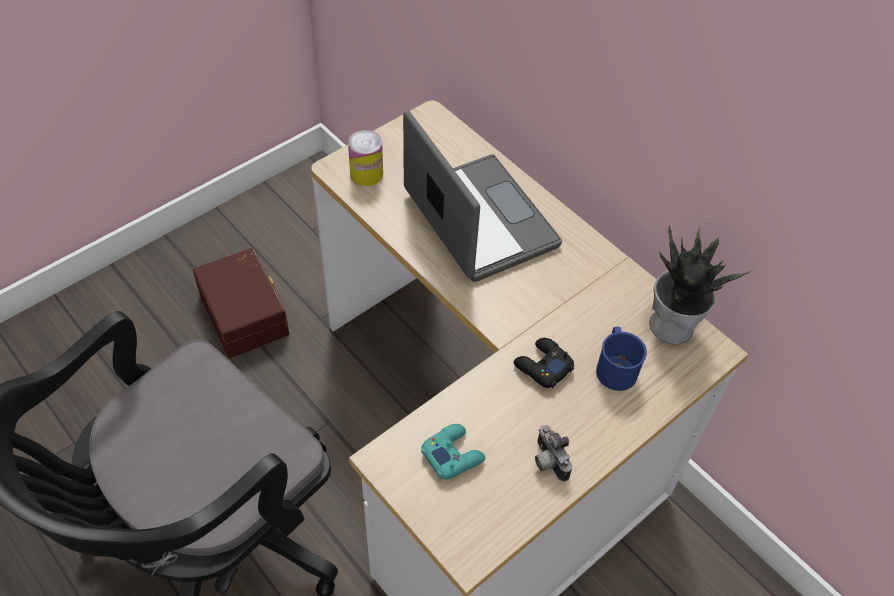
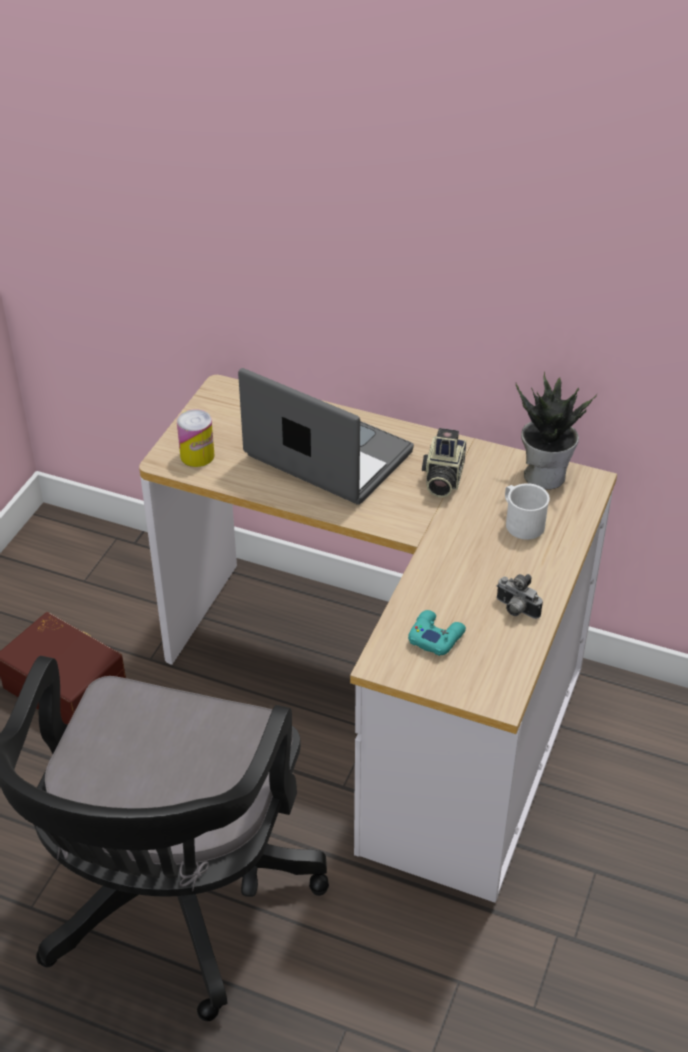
camera: 25 degrees left, 10 degrees down
(542, 366) = (462, 545): black game controller -> none
(568, 287) = (442, 479): none -> camera
(615, 367) = (521, 522): blue mug -> white mug

